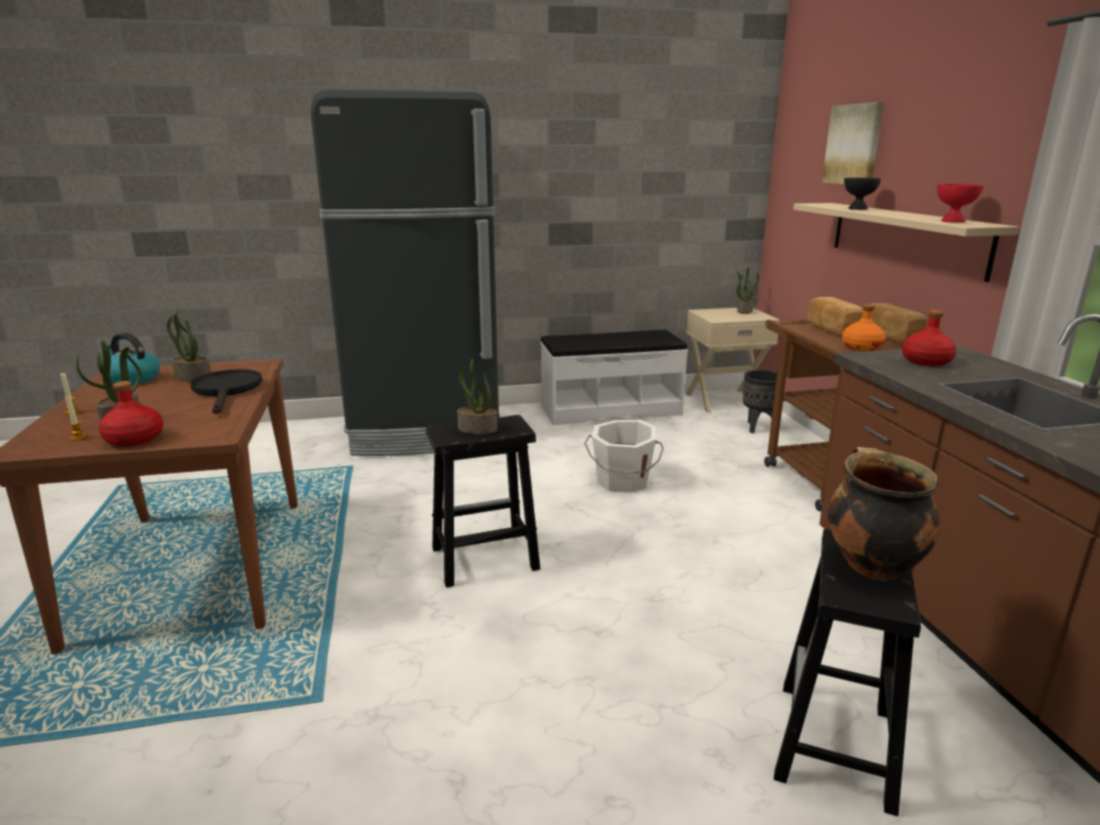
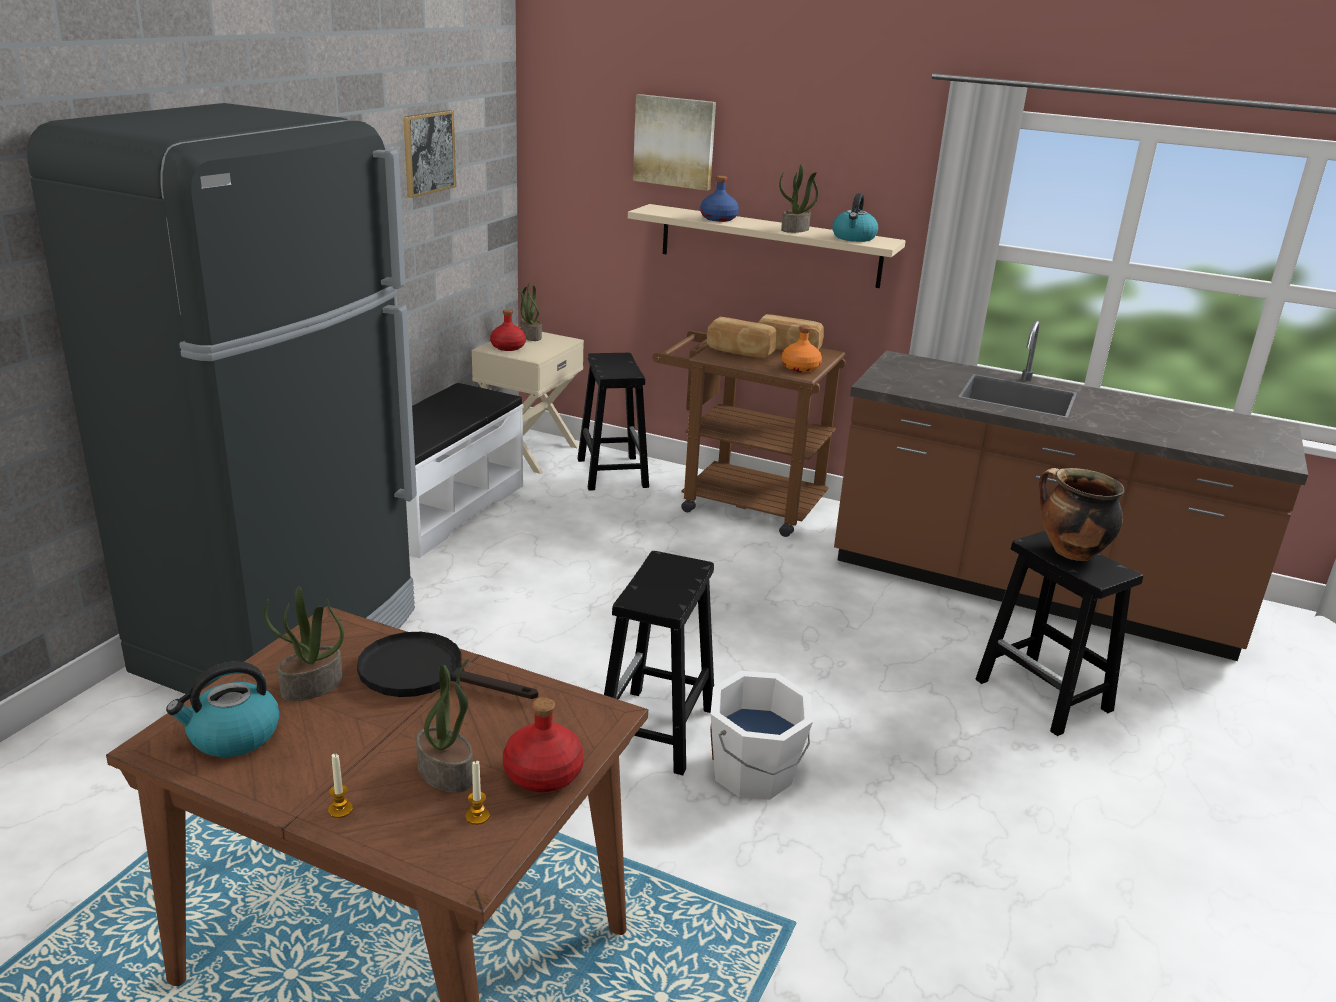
camera: 55 degrees left, 5 degrees up
(477, 429) = (662, 584): potted plant -> potted plant (795, 230)
(622, 481) = (611, 588): white bucket -> white bucket (754, 773)
(660, 155) = (428, 153): none -> picture
(758, 427) = (611, 472): black planter -> black stool
(857, 208) = (718, 219): black bowl -> blue bottle
(926, 361) = (909, 376): red bottle -> red bottle (508, 347)
(954, 221) = (854, 238): red bowl -> kettle

